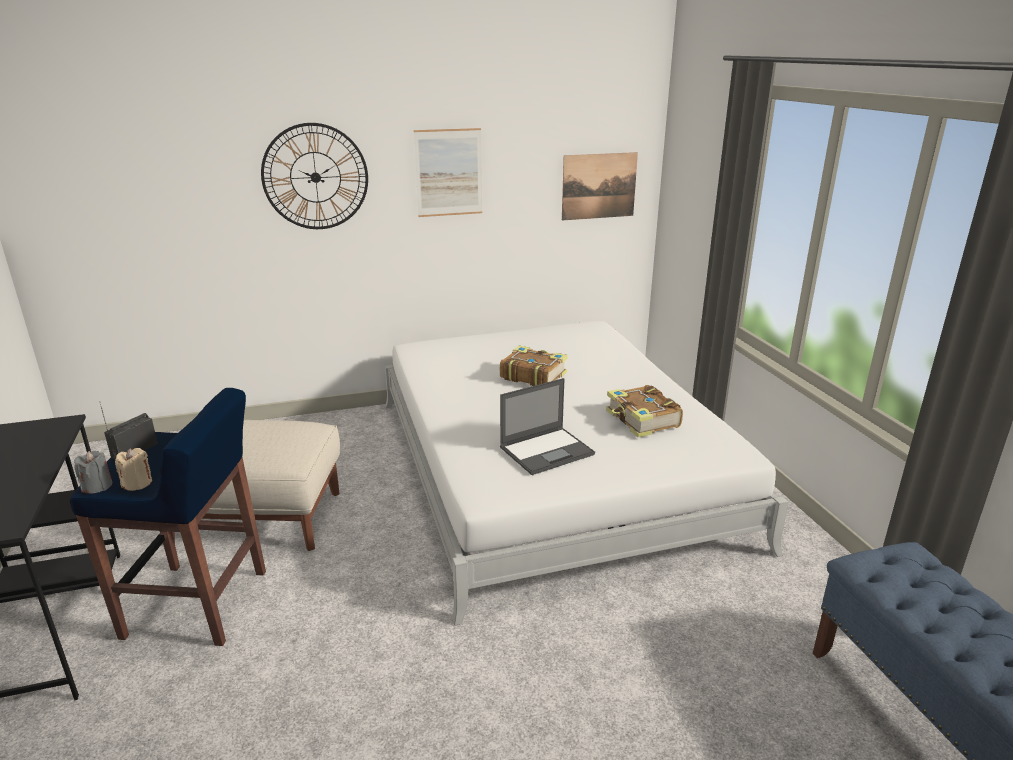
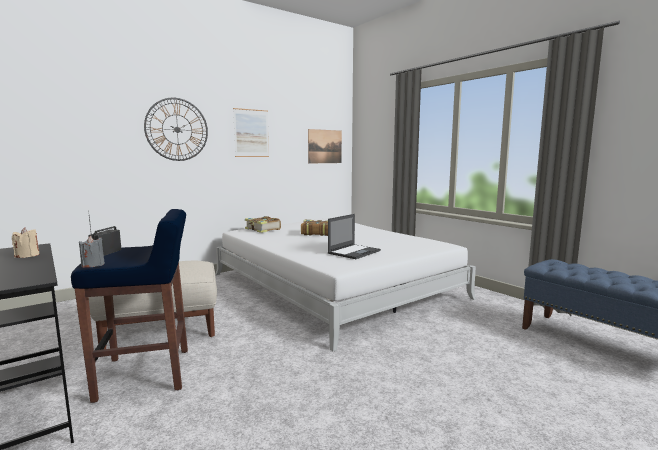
camera: 20 degrees left, 15 degrees down
(137, 483) = (125, 261): beige candle -> beige candle (27, 255)
(642, 420) = (390, 240): book -> book (262, 229)

